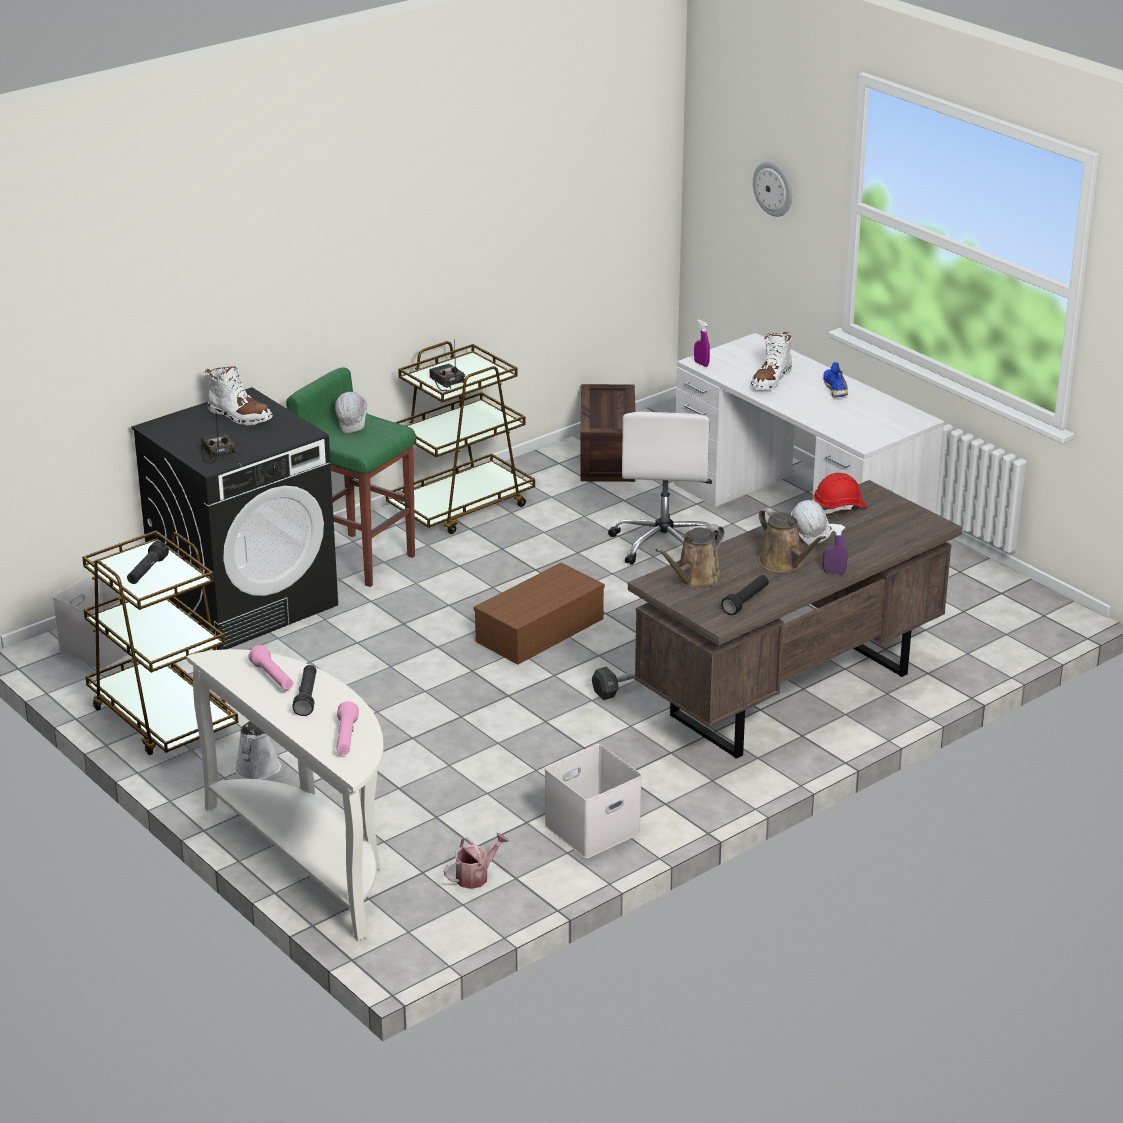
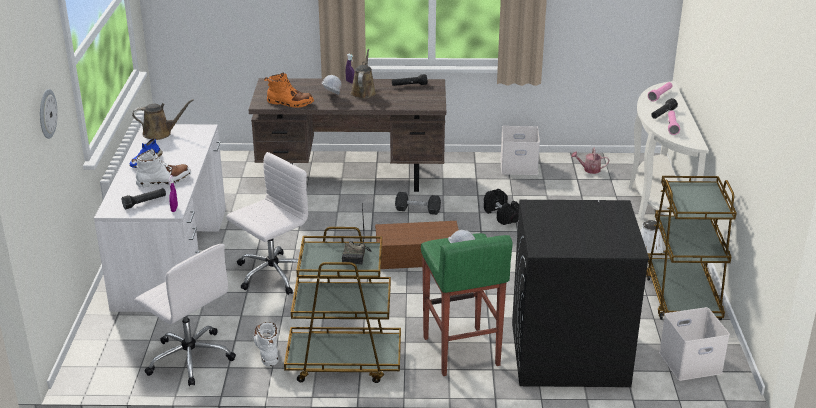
camera: 140 degrees left, 0 degrees up
(147, 572) = (697, 199): black flashlight -> black flashlight (145, 203)
(216, 452) = (606, 213): radio -> none
(239, 416) = (563, 235): white boot -> white boot (266, 349)
(510, 730) = (501, 215): none -> black dumbbell
(605, 455) = (189, 357): crate -> white office chair
(695, 579) = (414, 100): brown watering can -> brown watering can (160, 133)
(839, 507) = (290, 103): red hard hat -> orange boot

